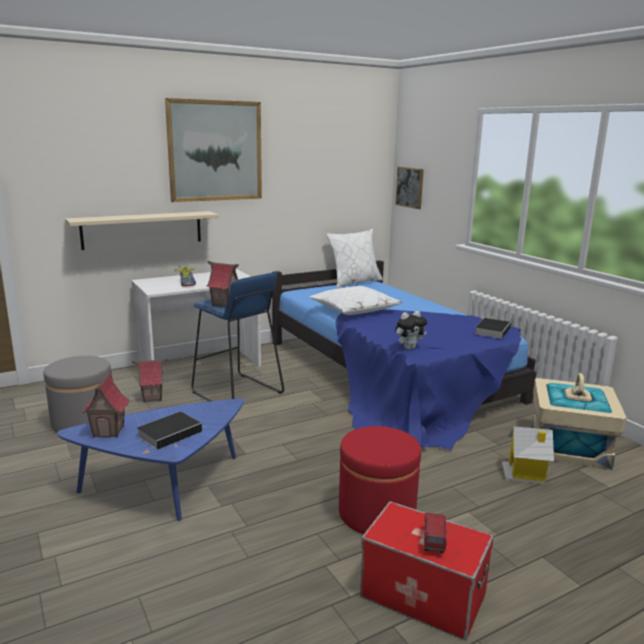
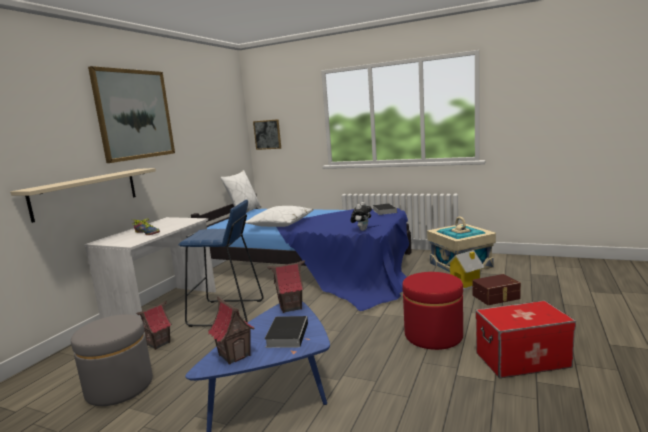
camera: 35 degrees left, 5 degrees down
(224, 305) = (211, 236): toy house -> toy house (290, 307)
(433, 542) = (531, 315): toy truck -> none
(536, 510) = (496, 297): none -> brown storage box

